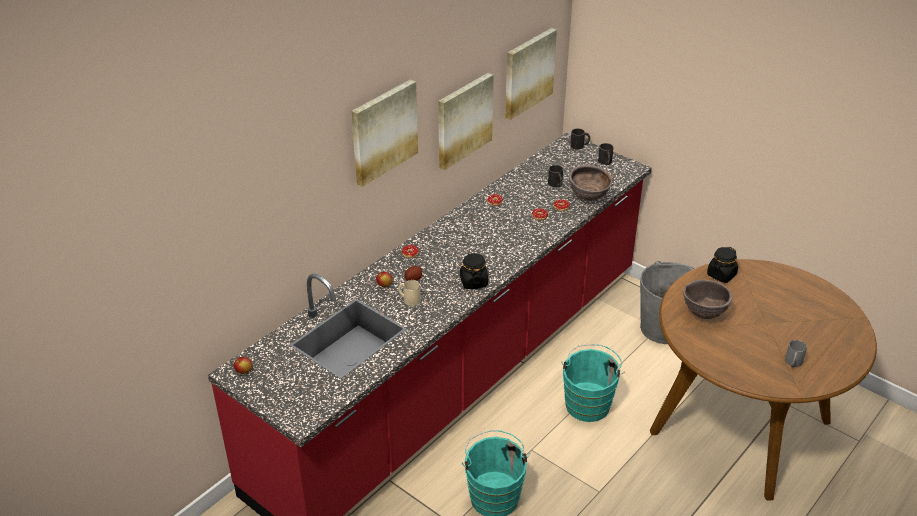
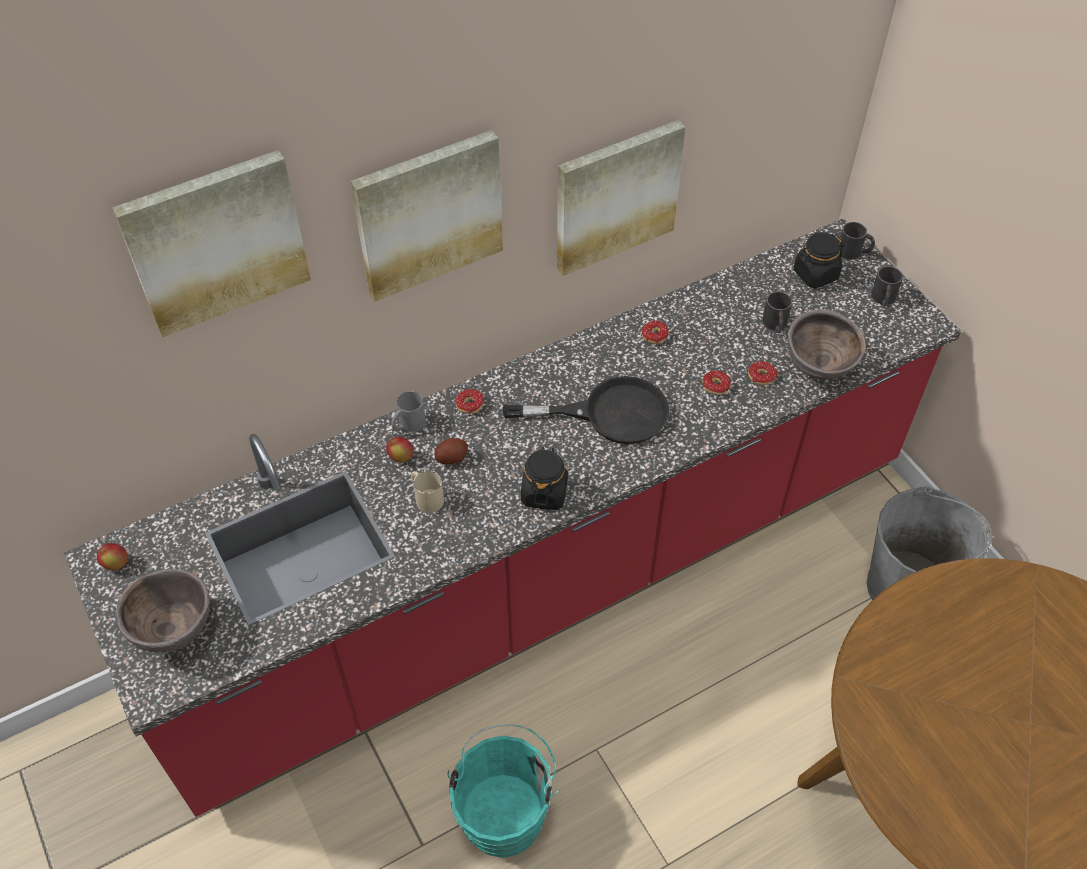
camera: 20 degrees right, 15 degrees up
(489, 241) = (609, 414): none -> black frying pan
(528, 72) = (773, 120): picture -> picture (215, 241)
(588, 403) = (722, 692): turquoise bucket -> none
(703, 314) = (922, 667): brown bowl -> brown bowl (175, 631)
(721, 275) = (993, 591): black jar -> black jar (815, 275)
(793, 363) = (1040, 831): grey mug -> grey mug (408, 424)

